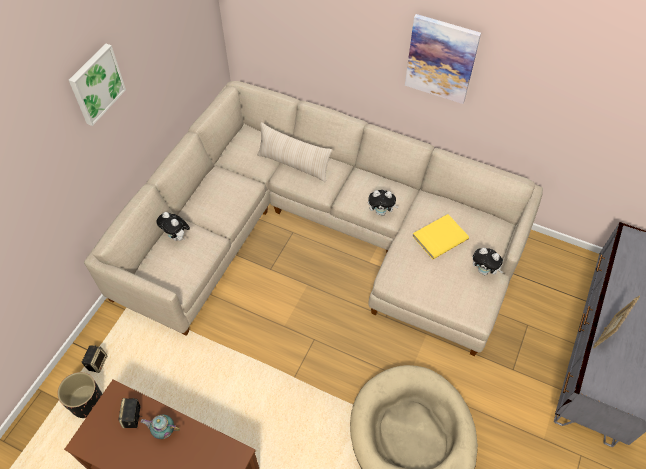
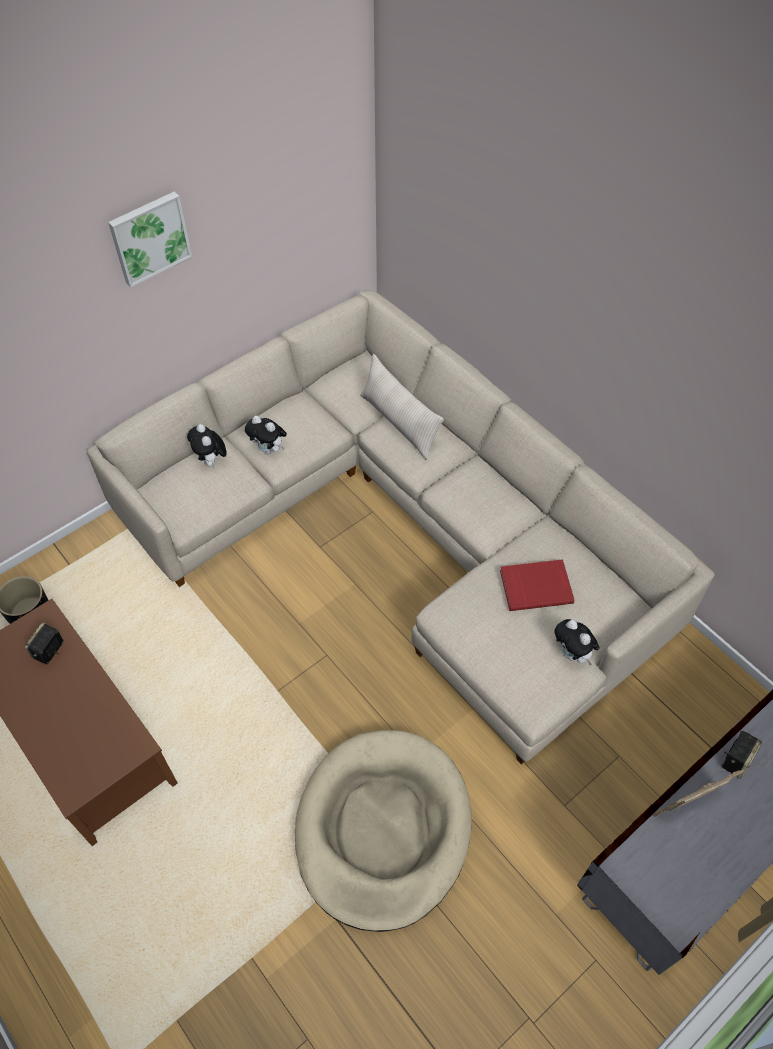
camera: 25 degrees right, 0 degrees up
(97, 362) = (67, 577): speaker -> speaker (736, 759)
(163, 431) = (73, 681): teapot -> none
(381, 212) = (478, 524): plush toy -> plush toy (269, 449)
(439, 237) = (535, 586): yellow book -> red book
(441, 59) = (612, 342): picture -> none

